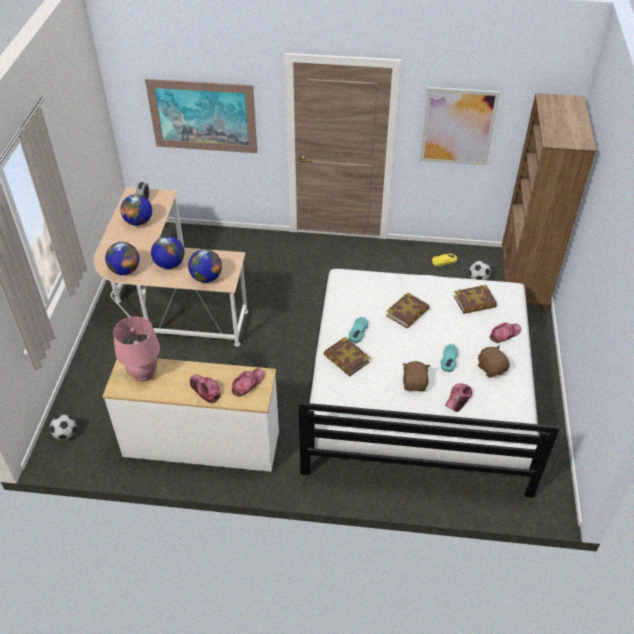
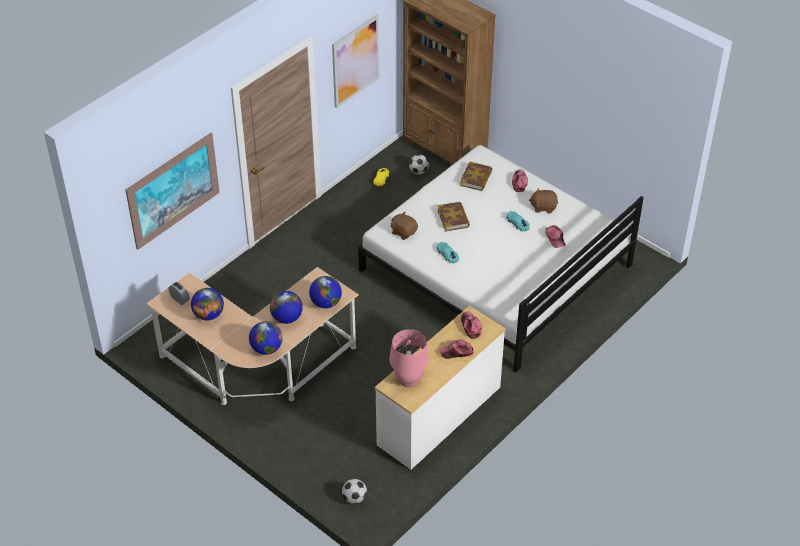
camera: 55 degrees left, 0 degrees up
(346, 359) = (469, 275): book -> none
(415, 383) = (523, 252): brown plush toy -> brown plush toy (404, 232)

